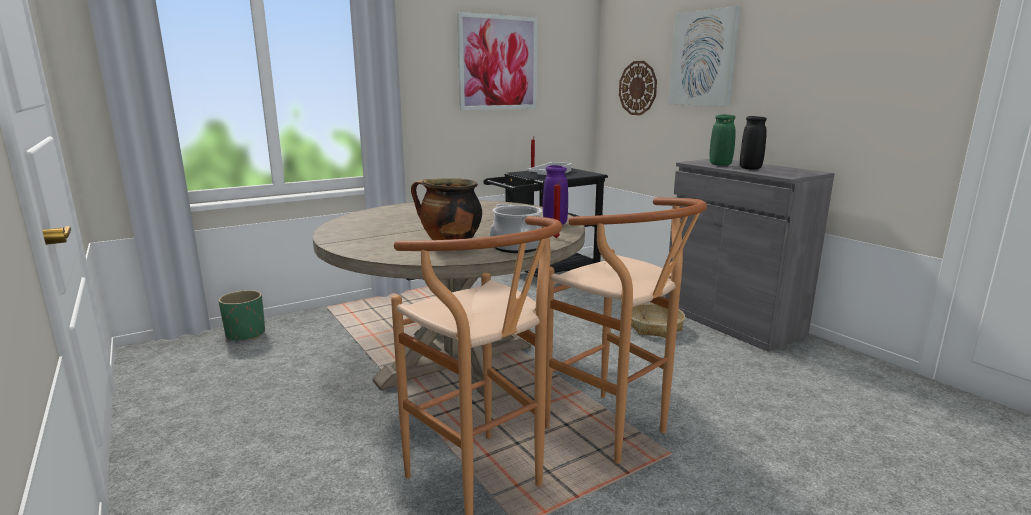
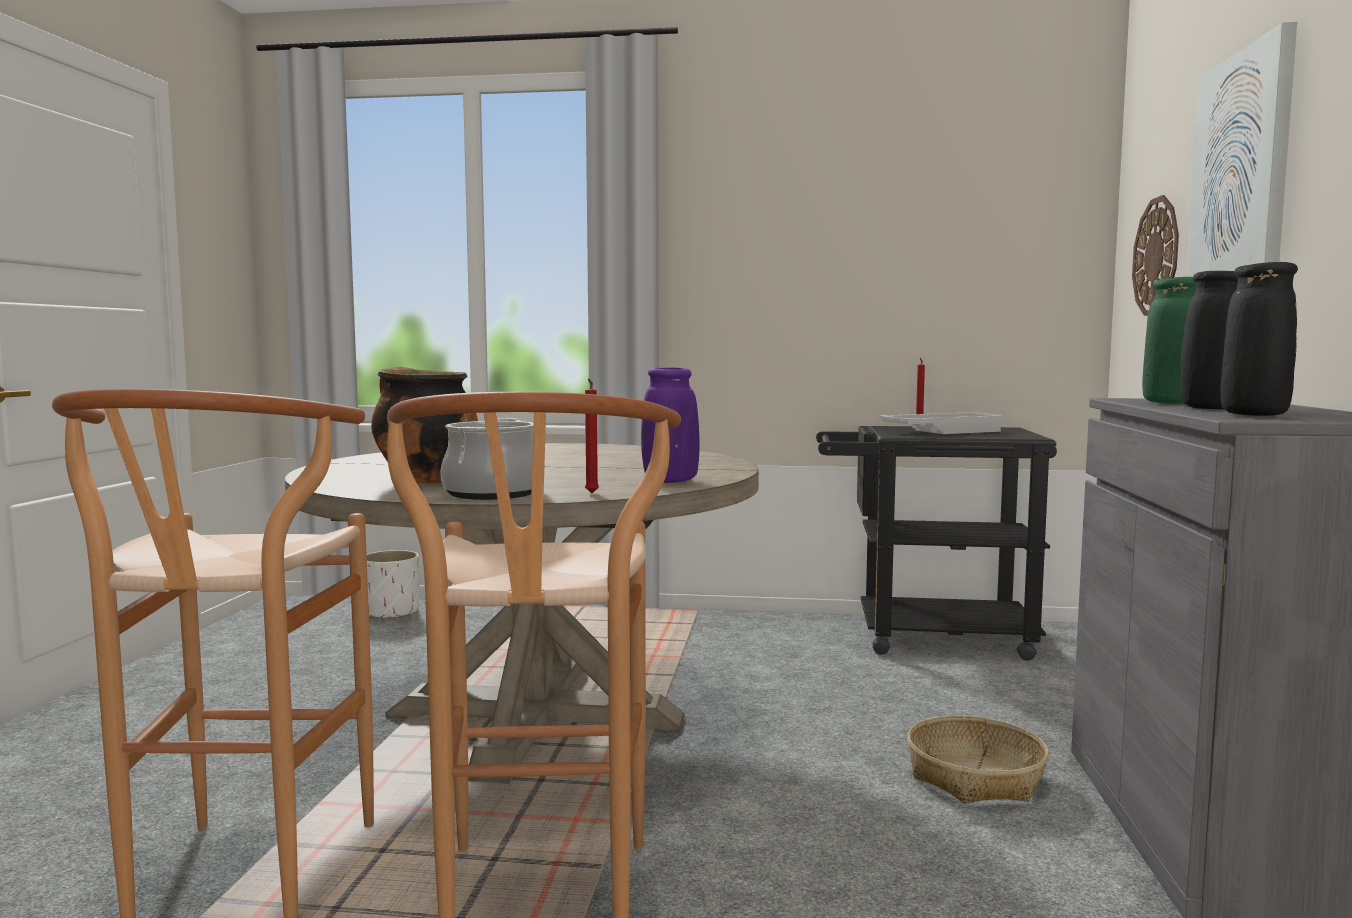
camera: 40 degrees right, 10 degrees down
(246, 334) = (392, 613): green planter -> white planter
(498, 63) = (863, 225): picture -> none
(781, 173) = (1254, 415): none -> black vase

